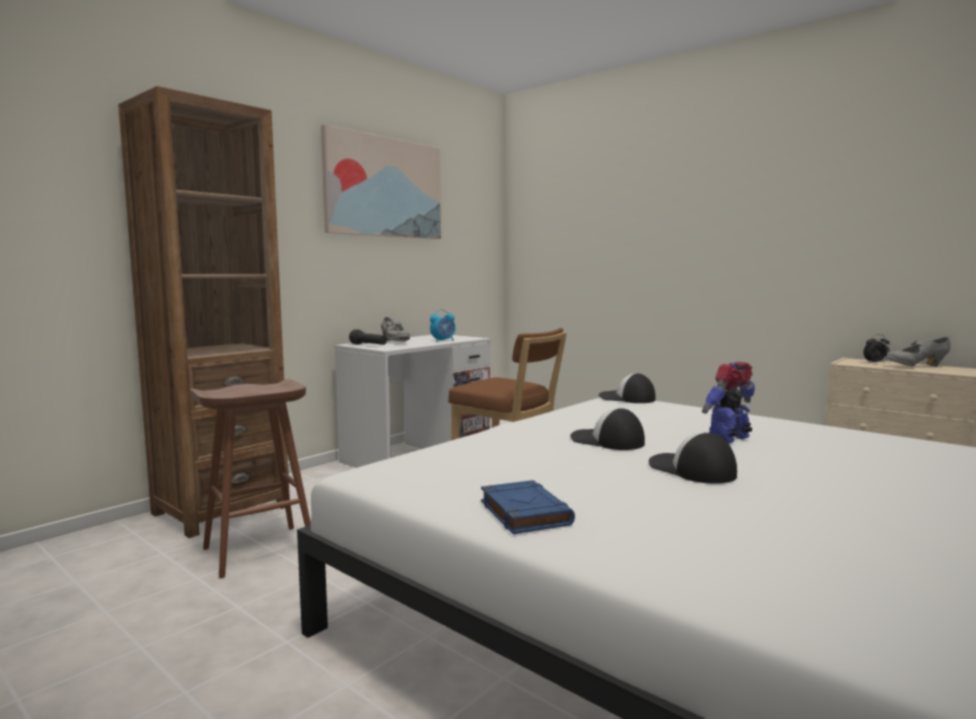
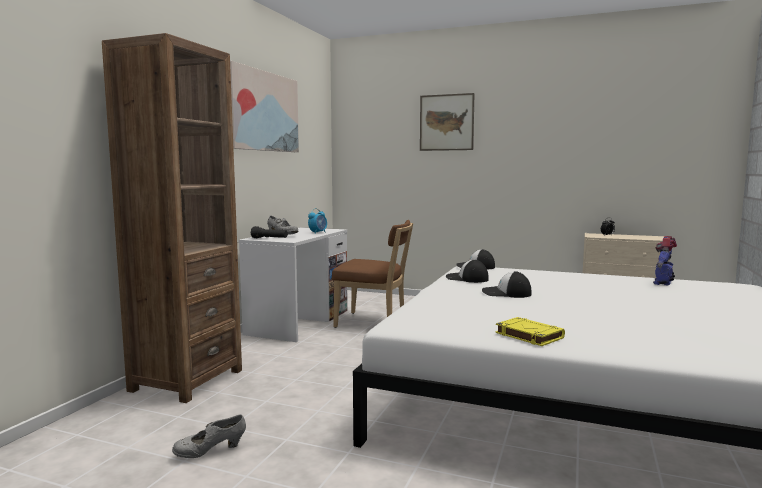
camera: 20 degrees left, 0 degrees up
(258, 551) = (256, 403): brown stool -> none
(524, 512) = (528, 335): blue book -> yellow book
(643, 194) = (446, 122): none -> picture
(691, 470) = (577, 304): cap -> cap (467, 278)
(730, 439) = (571, 286): toy robot -> toy robot (663, 283)
(916, 366) = (630, 236): grey shoe -> grey shoe (210, 452)

